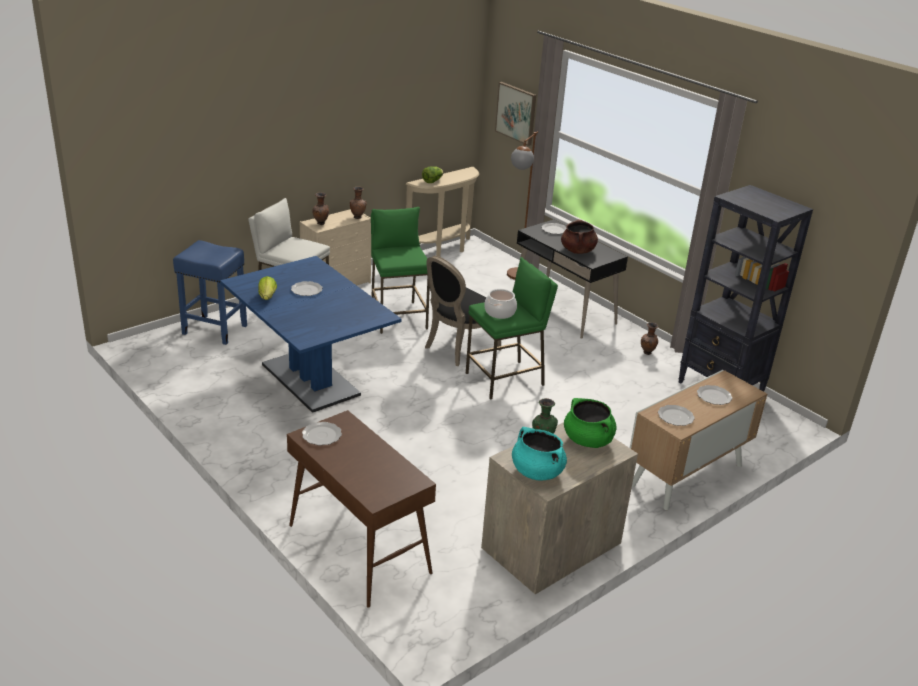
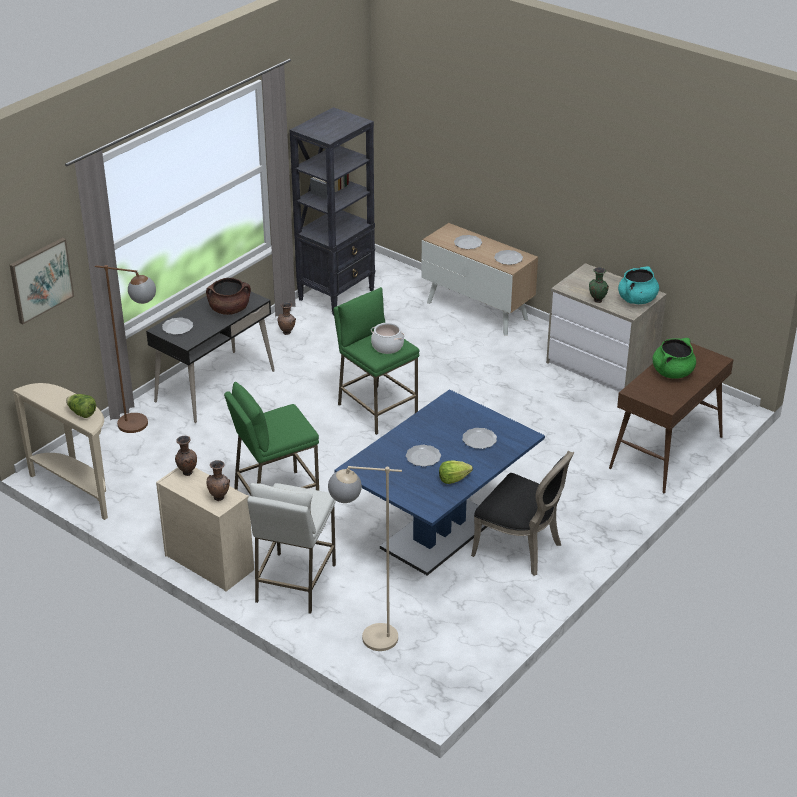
camera: 100 degrees left, 5 degrees up
(213, 329) = (367, 637): blue stool -> beige floor lamp
(322, 435) = (661, 397): plate -> plate (479, 439)
(458, 348) = (328, 445): black chair -> black chair (521, 549)
(588, 440) = (583, 282): green cooking pot -> green cooking pot (672, 372)

